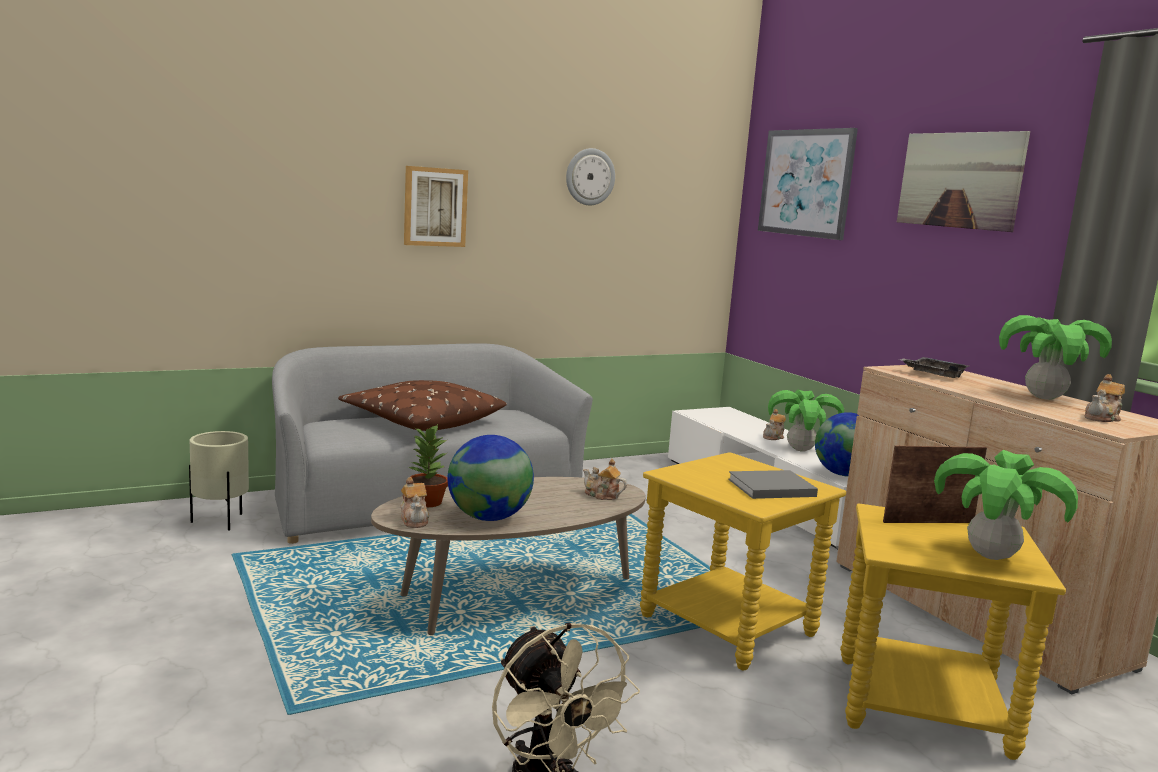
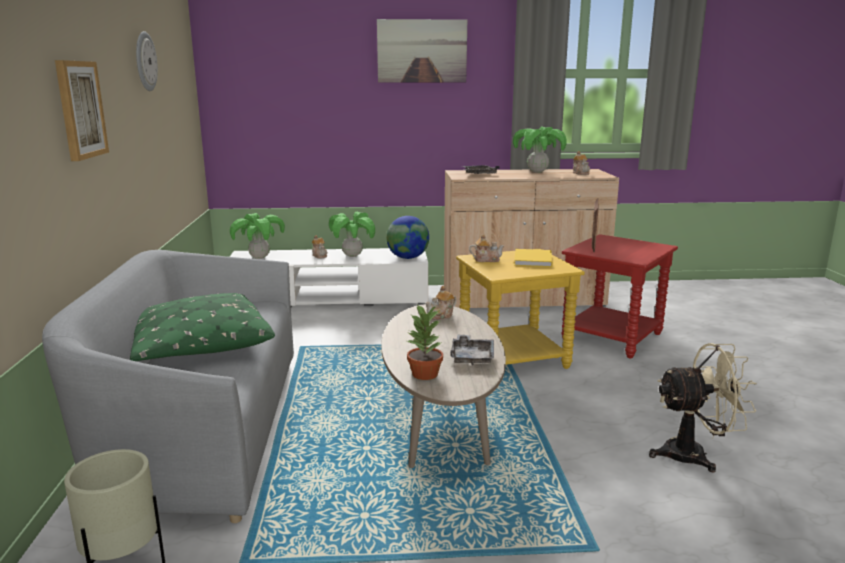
camera: 65 degrees left, 5 degrees up
(414, 520) = (465, 384): teapot -> teapot (486, 260)
(421, 421) = (197, 344): brown pillow -> green pillow
(488, 518) = (472, 357): globe -> grey tray
(769, 488) = (533, 260): grey book -> yellow book
(806, 183) = (277, 57): picture -> none
(921, 707) = (612, 338): yellow side table -> red side table
(990, 556) = (640, 246): potted plant -> potted plant (259, 257)

